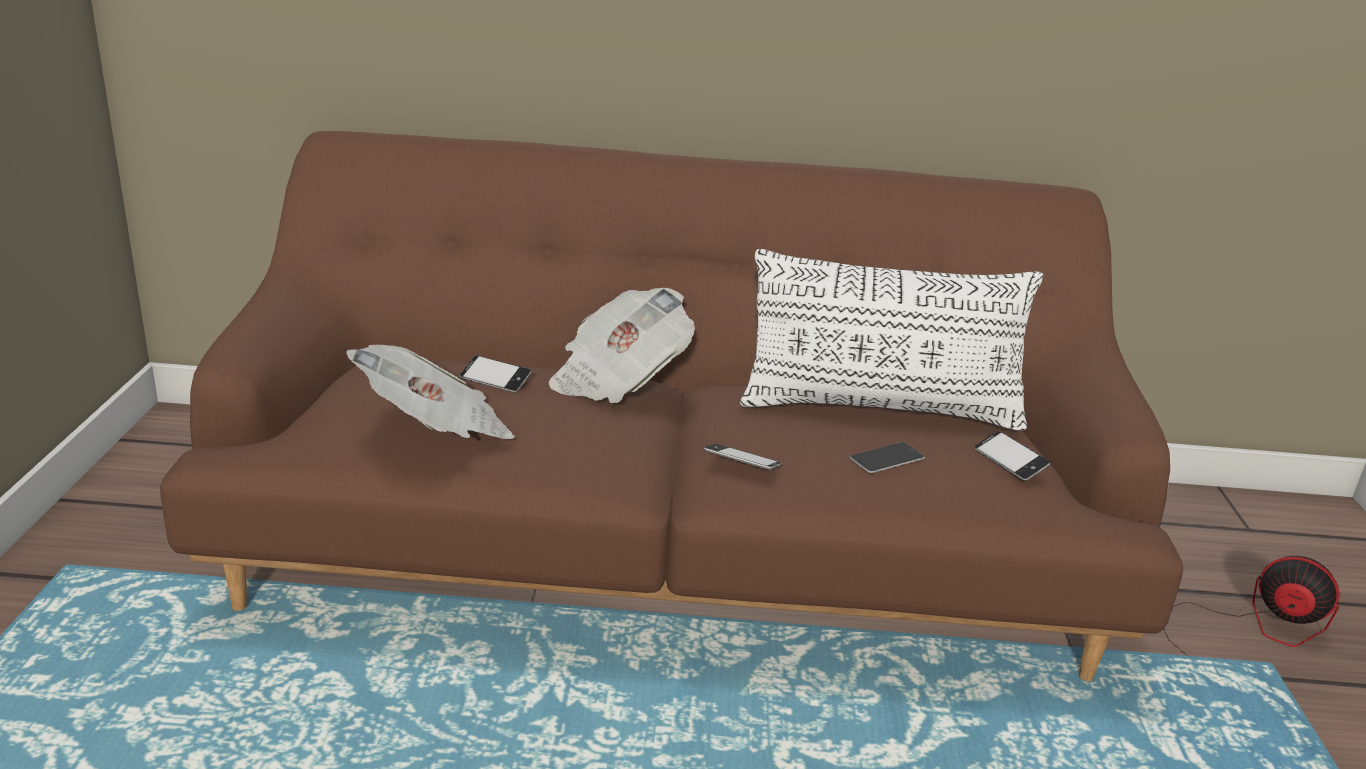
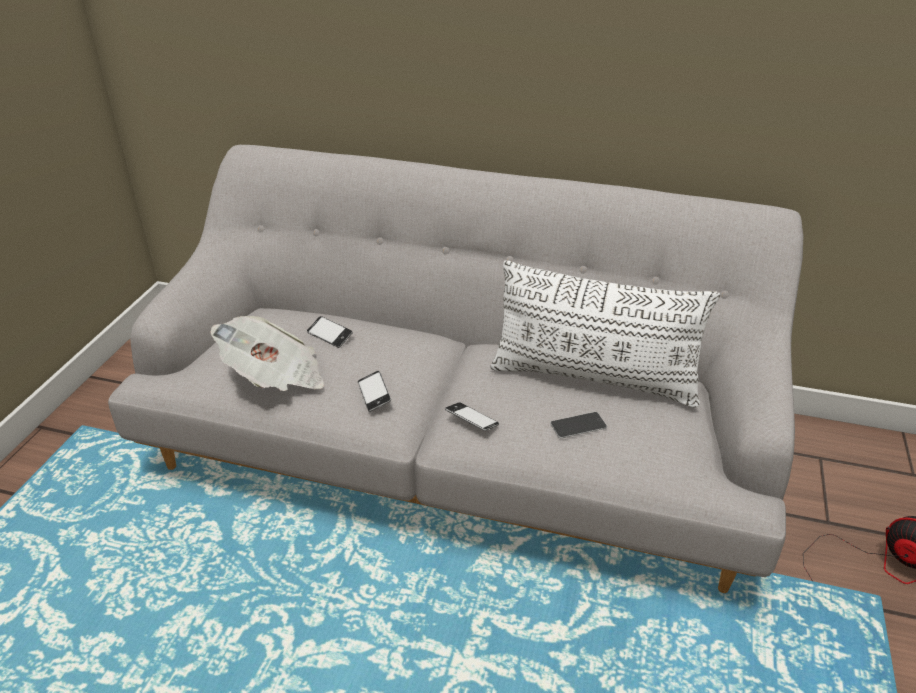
camera: 15 degrees right, 10 degrees up
(618, 379) = (413, 339): newspaper -> none
(671, 547) = (458, 447): brown sofa -> grey sofa
(1010, 461) = (673, 436): phone -> phone (374, 394)

